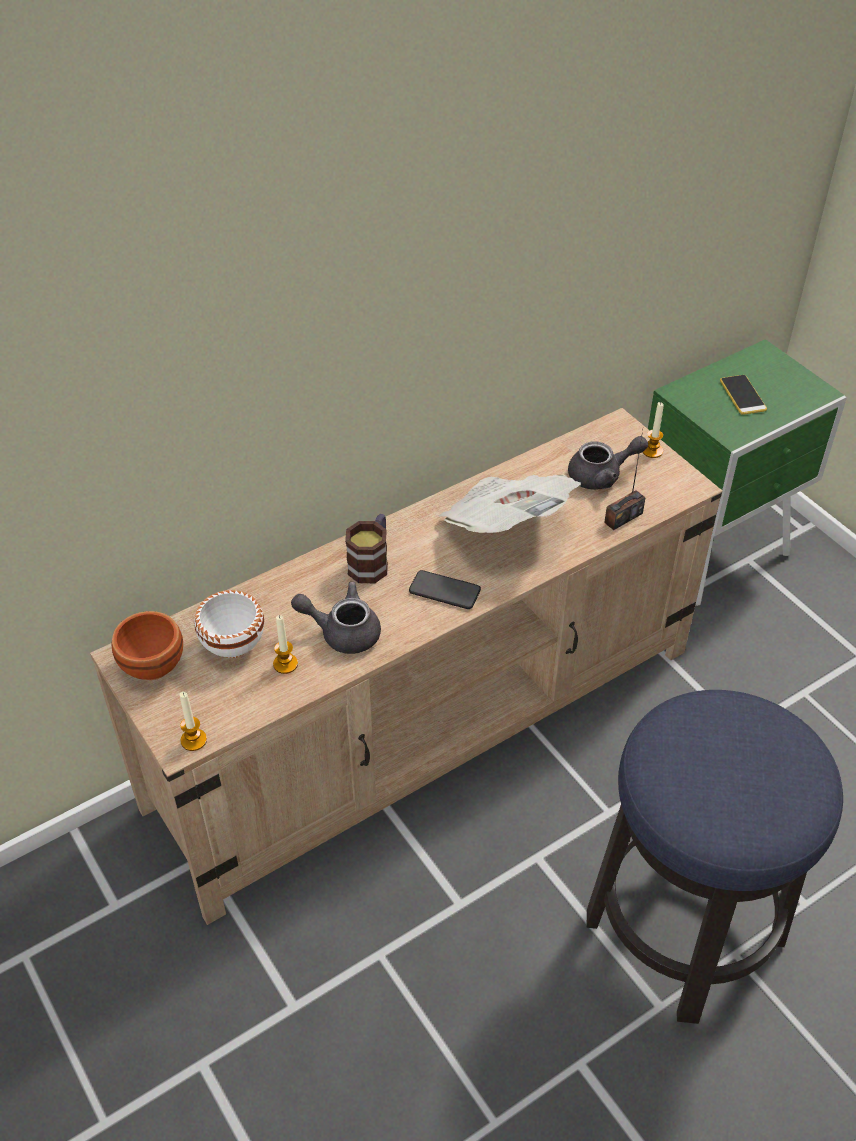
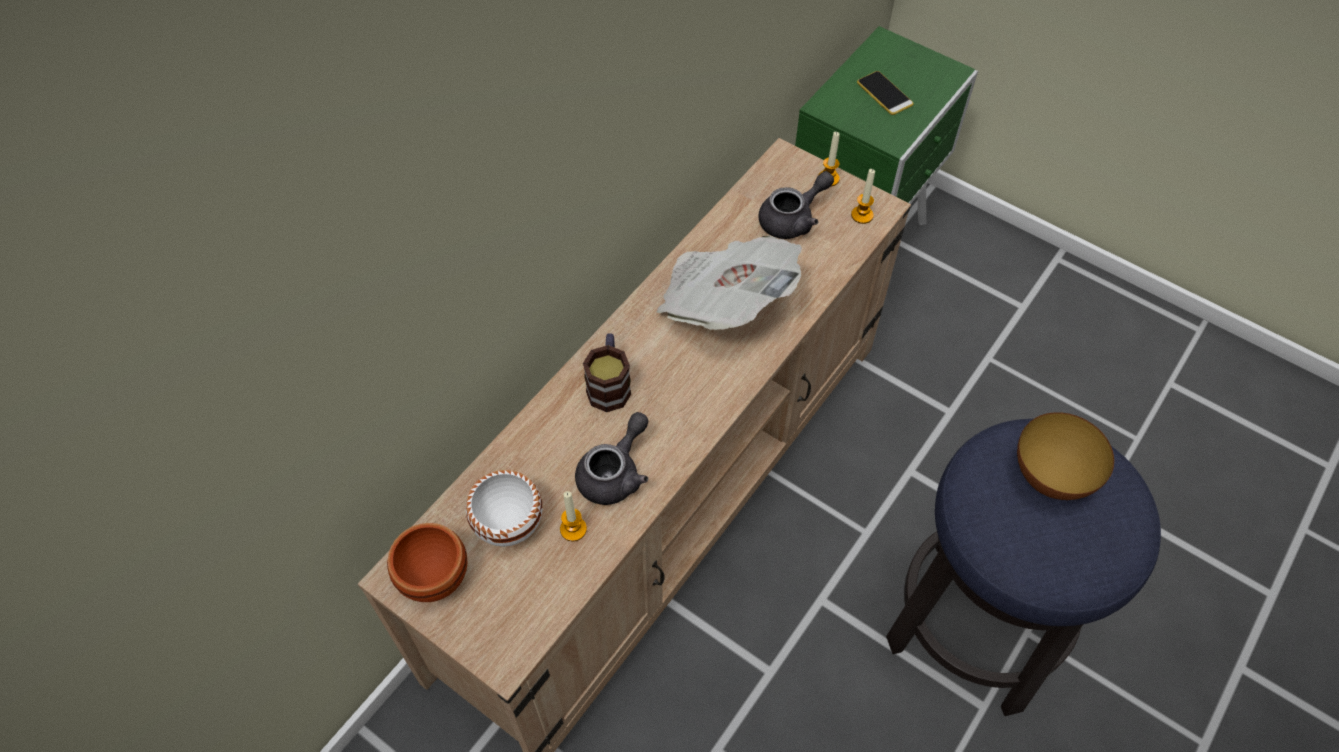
camera: 20 degrees left, 10 degrees up
(193, 740) = (517, 649): candle -> candle (862, 215)
(342, 632) = (615, 473): grey teapot -> grey teapot turned 135 degrees clockwise
(444, 591) = (696, 394): phone -> none
(623, 517) = (832, 260): radio -> none
(741, 743) = (1051, 477): none -> bowl

